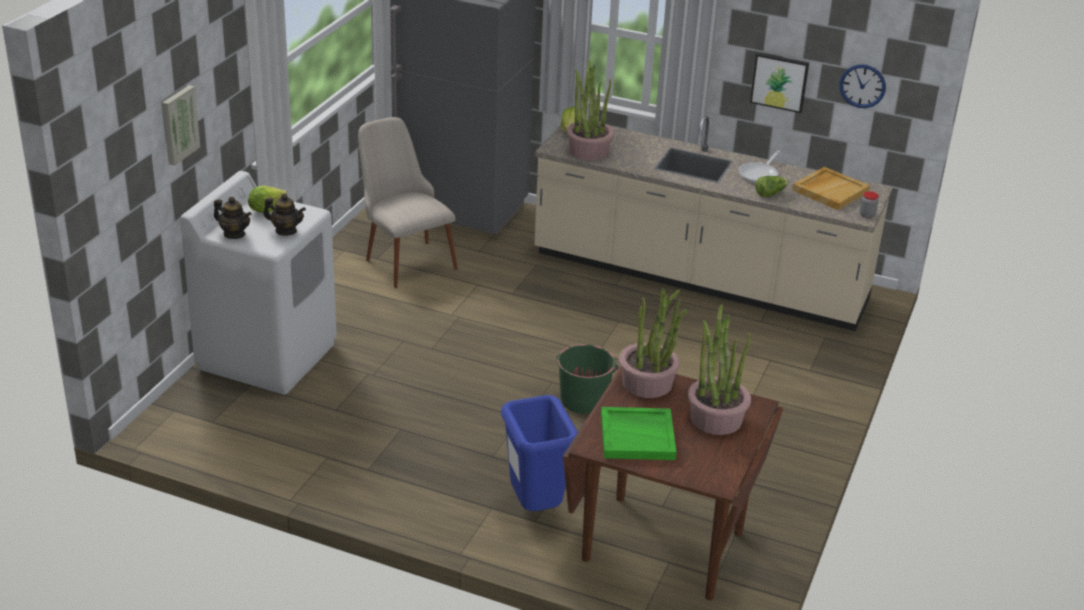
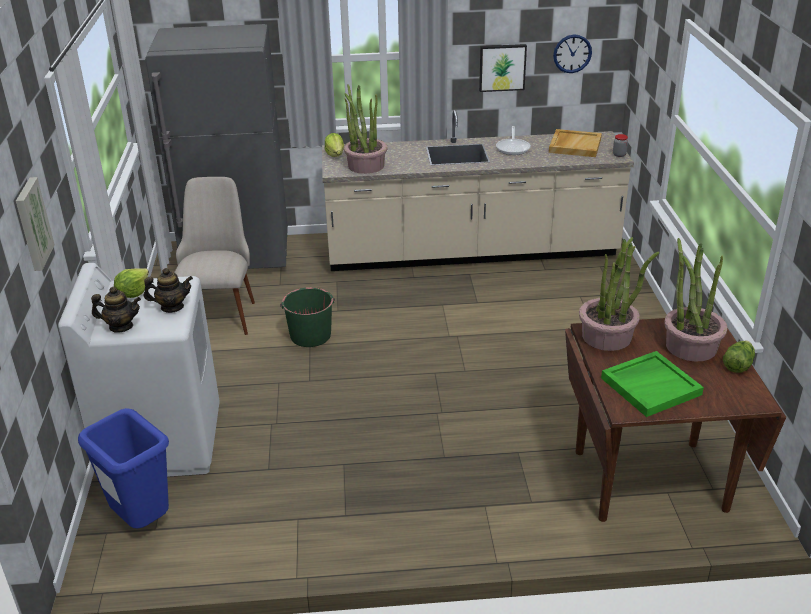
camera: 25 degrees left, 0 degrees up
(404, 257) = (219, 310): beige chair -> beige chair turned 60 degrees clockwise
(535, 508) = (520, 490): blue trash can -> blue trash can (142, 522)
(584, 399) = (473, 378): green bucket -> green bucket (310, 335)
(770, 194) = (536, 159): lettuce -> lettuce (737, 364)

